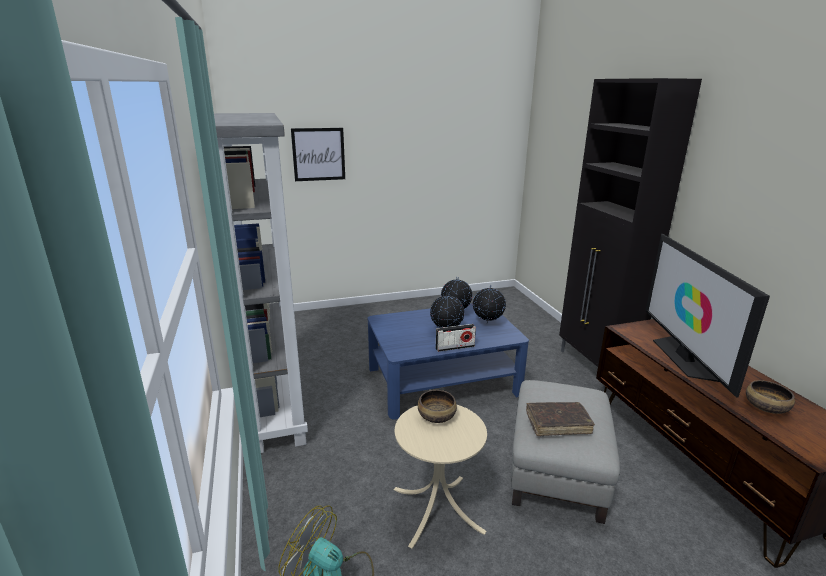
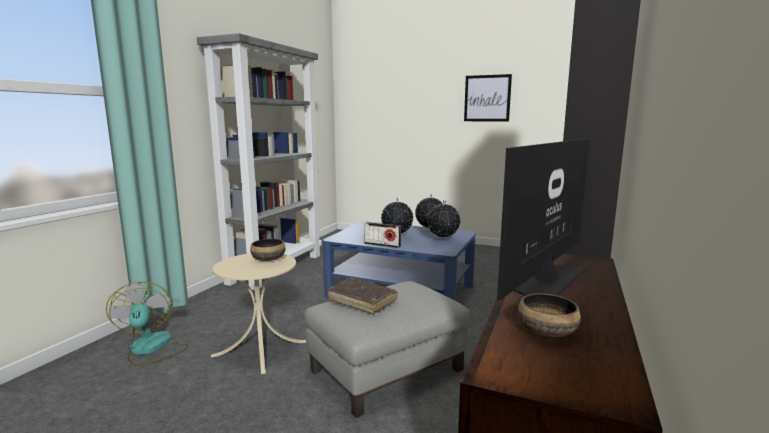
camera: 40 degrees right, 10 degrees down
(318, 154) = (397, 103): picture -> picture (487, 98)

